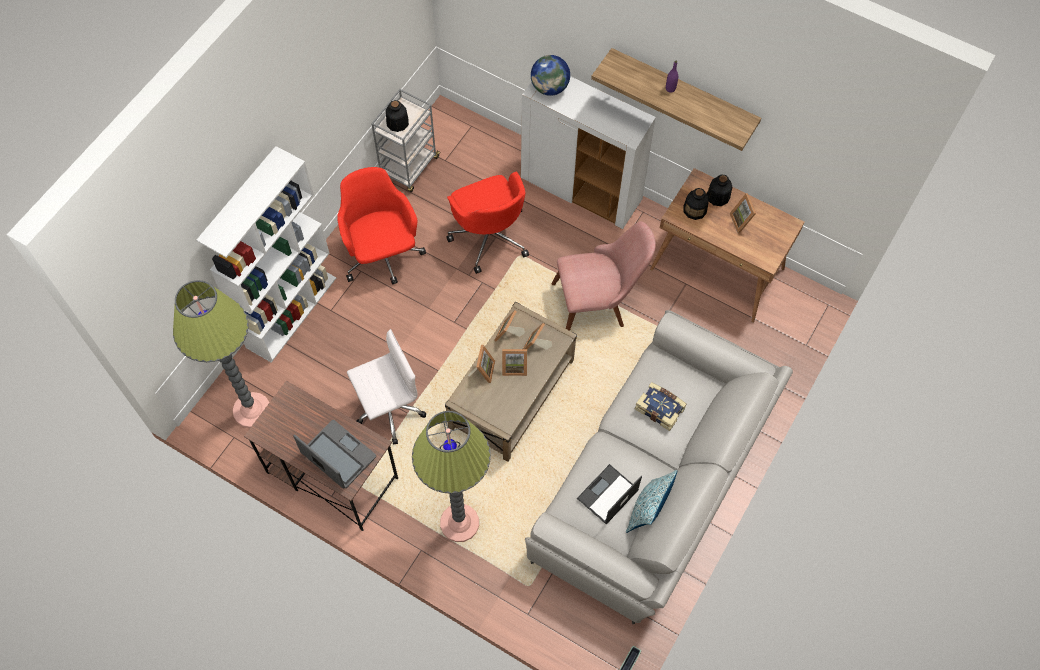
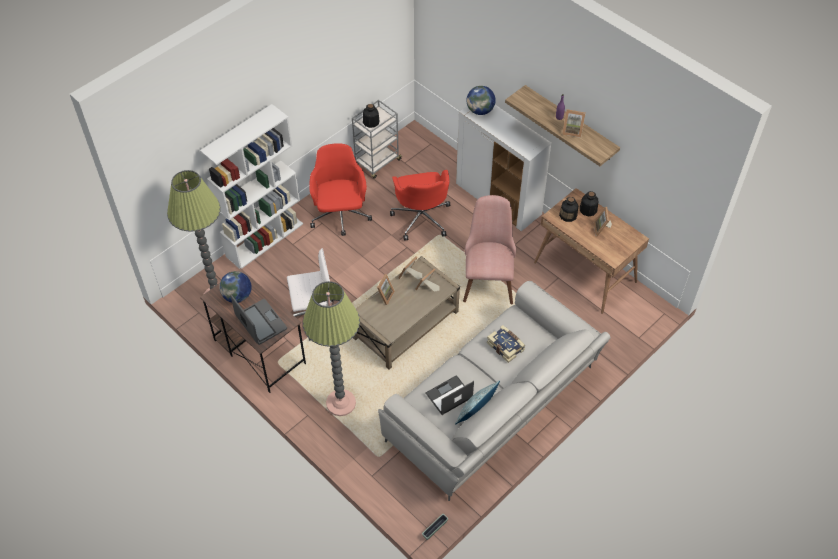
camera: 15 degrees right, 10 degrees down
(295, 423) = (237, 296): none -> globe
(514, 366) = (407, 298): picture frame -> picture frame (572, 130)
(598, 303) = (488, 277): pink chair -> pink chair turned 90 degrees counterclockwise

